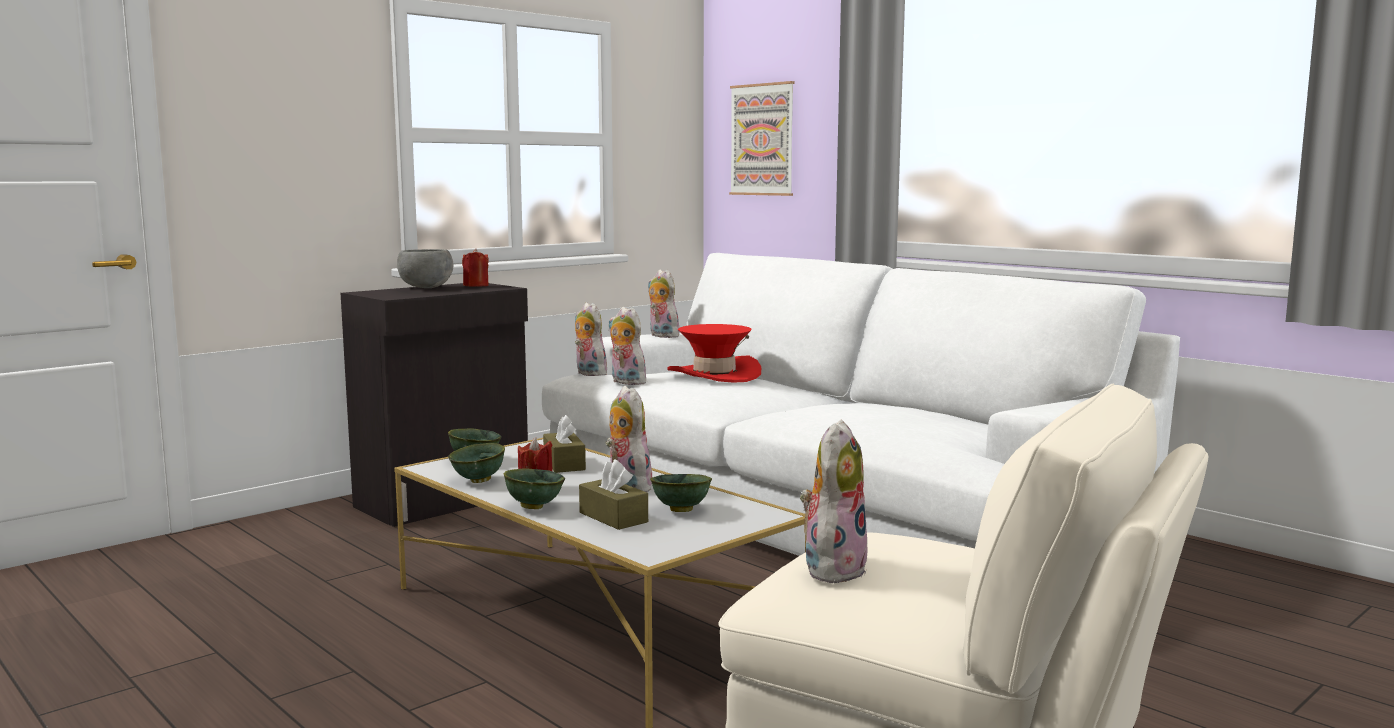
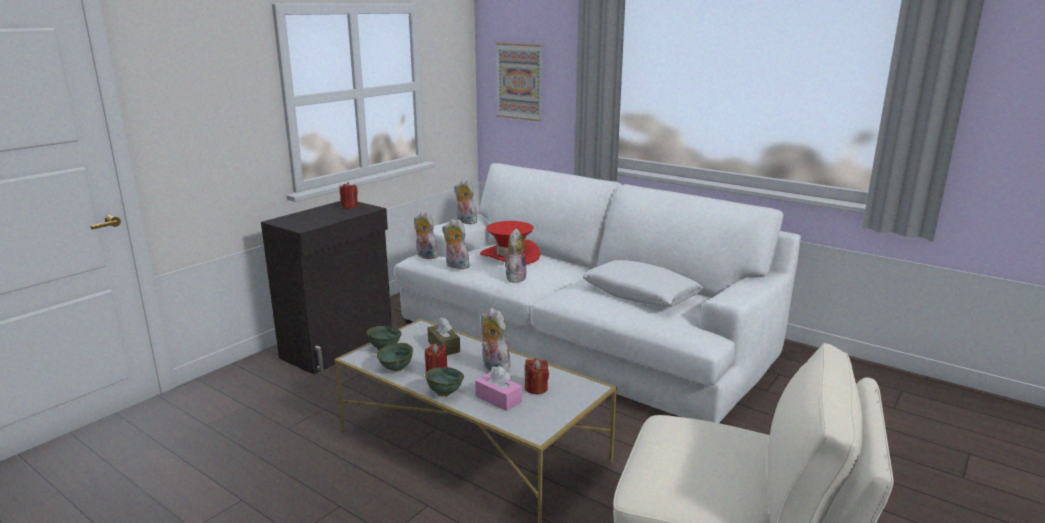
camera: 10 degrees left, 10 degrees up
(426, 287) = (317, 211): grey bowl -> none
(613, 517) = (498, 399): brown tissue box -> pink tissue box
(680, 510) = (536, 388): green bowl -> red candle
(832, 568) = (671, 462): plush toy -> plush toy (514, 277)
(898, 417) = (640, 294): none -> white pillow

